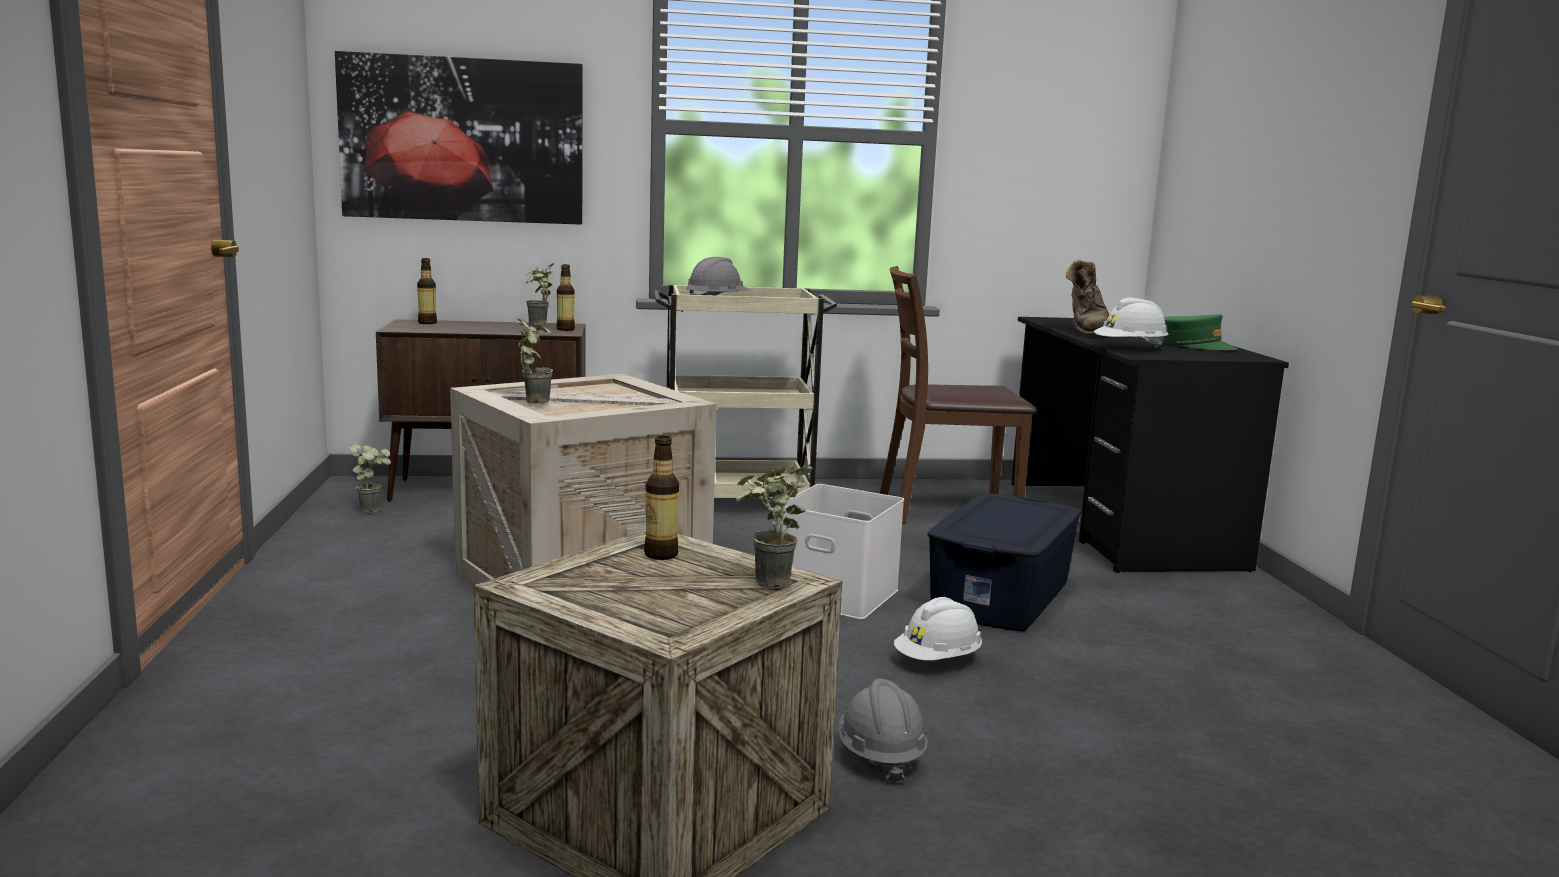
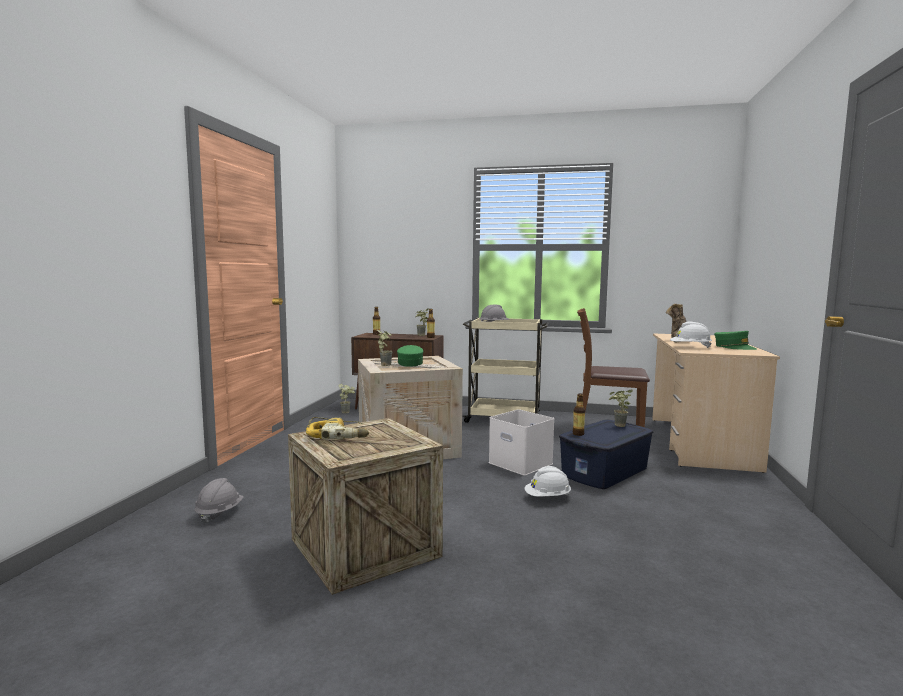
camera: 20 degrees right, 5 degrees down
(463, 140) = (394, 257): picture -> none
(586, 395) = (410, 363): none -> green cap
(596, 578) = (337, 435): none -> power drill
(661, 555) = (376, 428): bottle -> bottle (578, 434)
(767, 587) = (405, 444): potted plant -> potted plant (618, 426)
(880, 757) = (484, 537): grey hard hat -> grey hard hat (219, 513)
(1119, 524) = (700, 443): black desk -> beige desk

